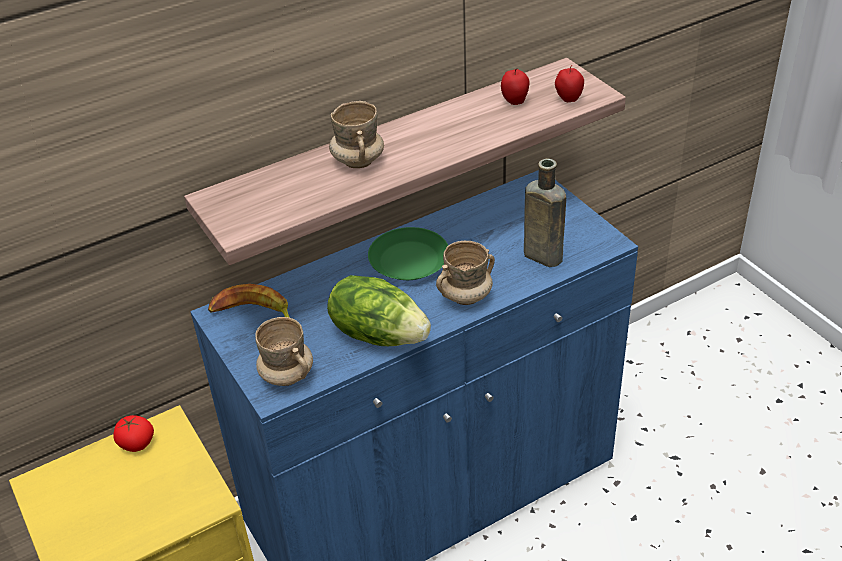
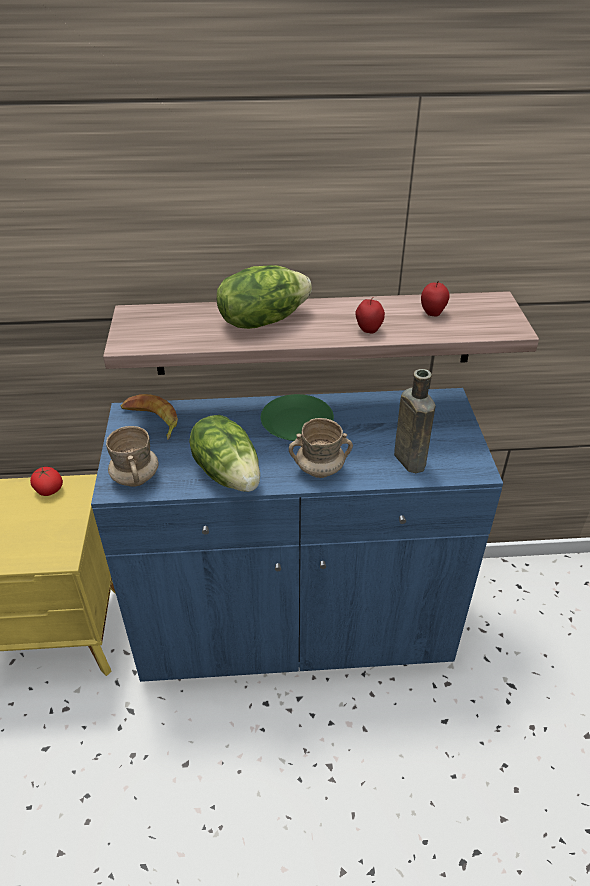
camera: 25 degrees right, 0 degrees up
(357, 161) = (262, 320): beige mug -> lettuce
(568, 99) = (482, 325): apple -> apple (368, 330)

